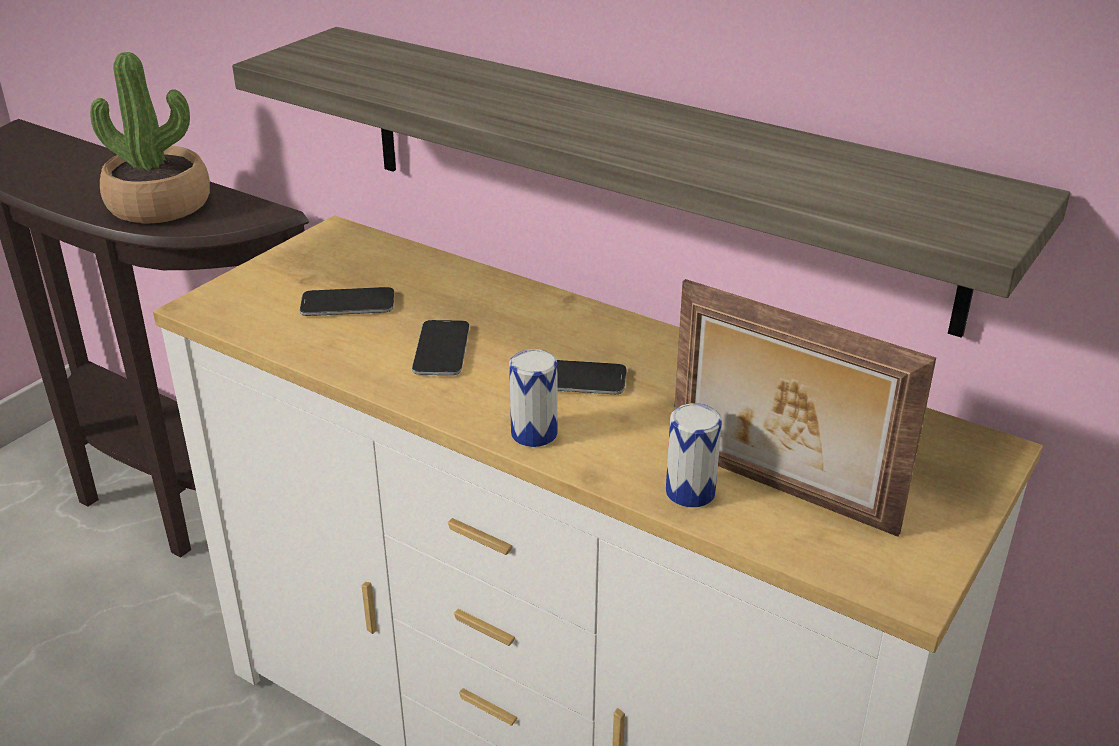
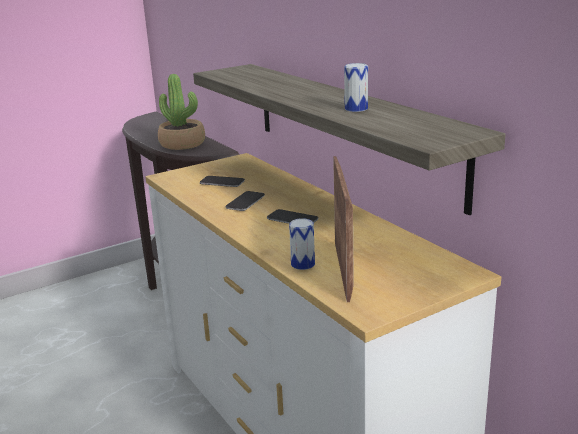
camera: 25 degrees right, 10 degrees down
(534, 433) = (255, 234): can -> can (356, 109)
(778, 491) = (344, 270): picture frame -> picture frame turned 150 degrees counterclockwise

